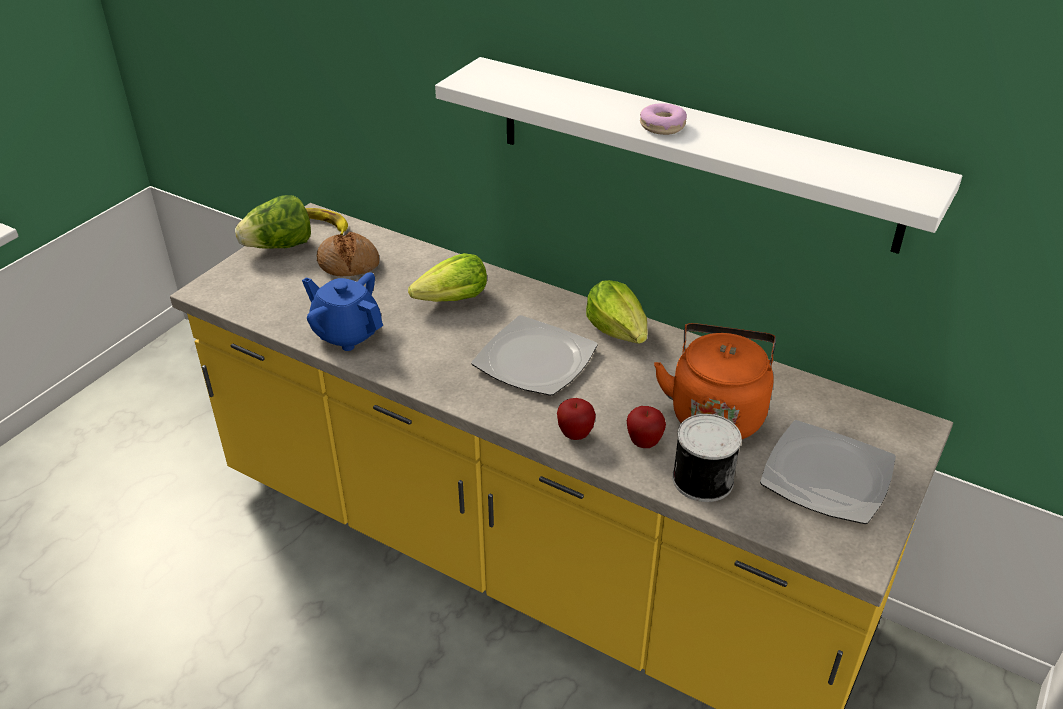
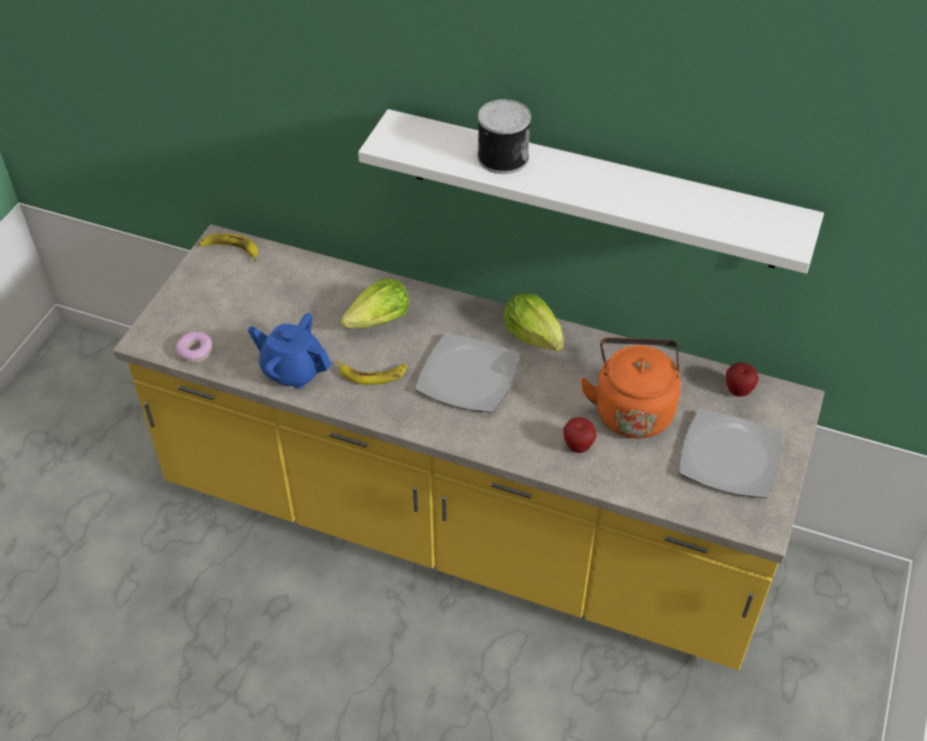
camera: 10 degrees left, 10 degrees up
(279, 246) = (198, 280): lettuce -> none
(348, 263) = (270, 292): bread -> none
(430, 346) = (372, 374): none -> banana
(575, 434) = (519, 446): apple -> apple (738, 391)
(662, 126) = (571, 183): donut -> donut (195, 351)
(701, 478) = (630, 473): can -> can (501, 157)

